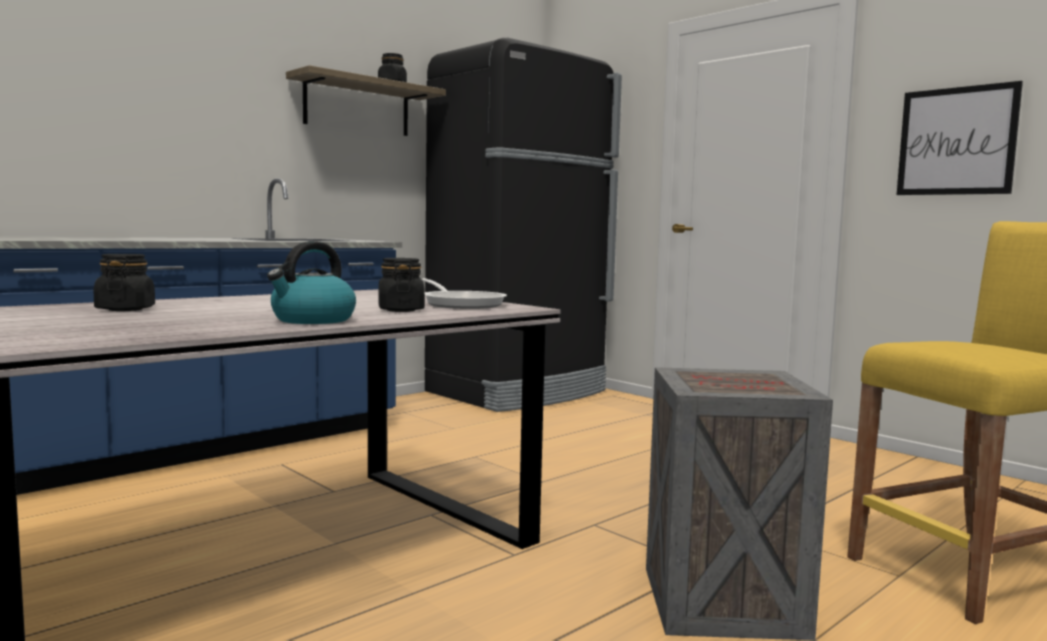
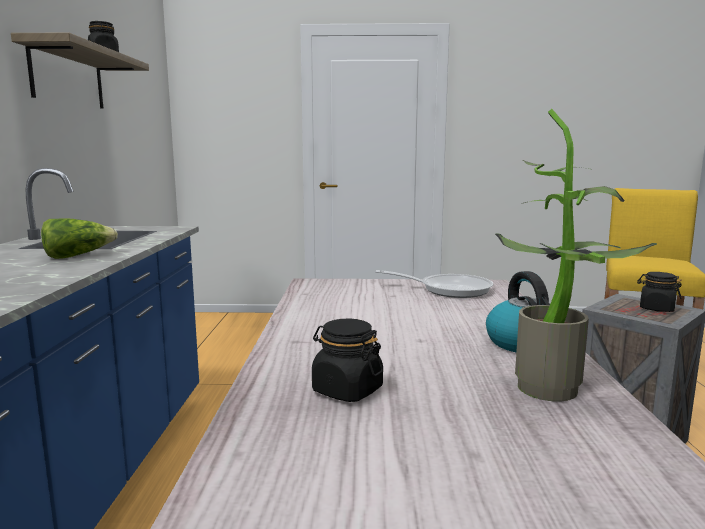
camera: 45 degrees left, 5 degrees up
(201, 327) = (556, 387): none -> potted plant
(227, 240) = (78, 256): none -> lettuce
(401, 310) = (474, 309): black jar -> black jar (656, 308)
(518, 392) = (212, 334): black fridge -> none
(956, 141) = (511, 131): picture -> none

